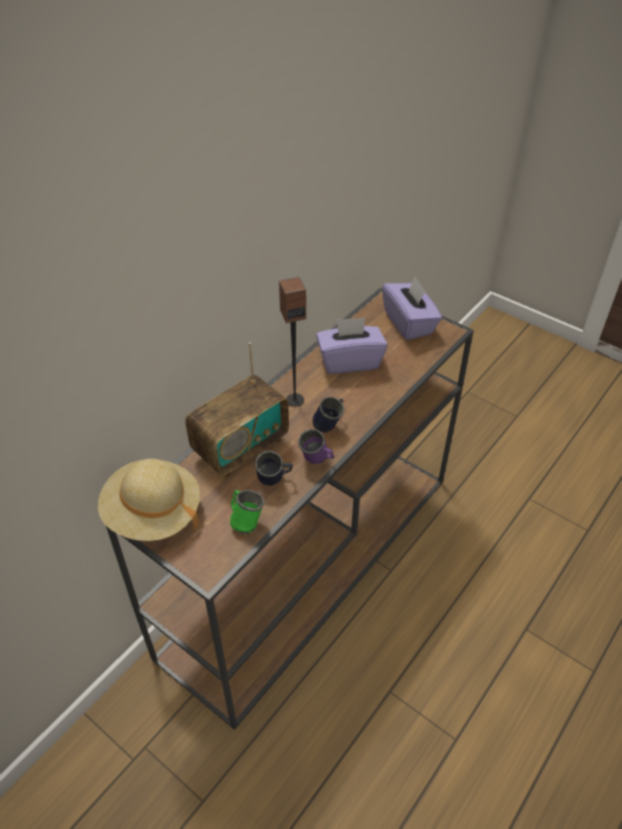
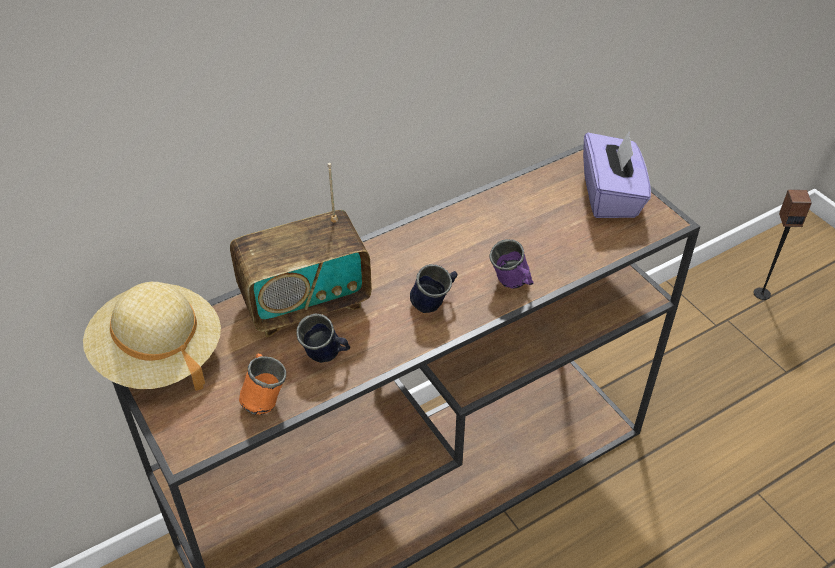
camera: 20 degrees right, 0 degrees up
(245, 520) = (264, 397): green mug -> orange mug
(294, 399) = (405, 259): speaker -> speaker (761, 293)
(317, 461) = (394, 347): purple mug -> purple mug (512, 285)
(349, 361) = (503, 227): purple tissue box -> none

